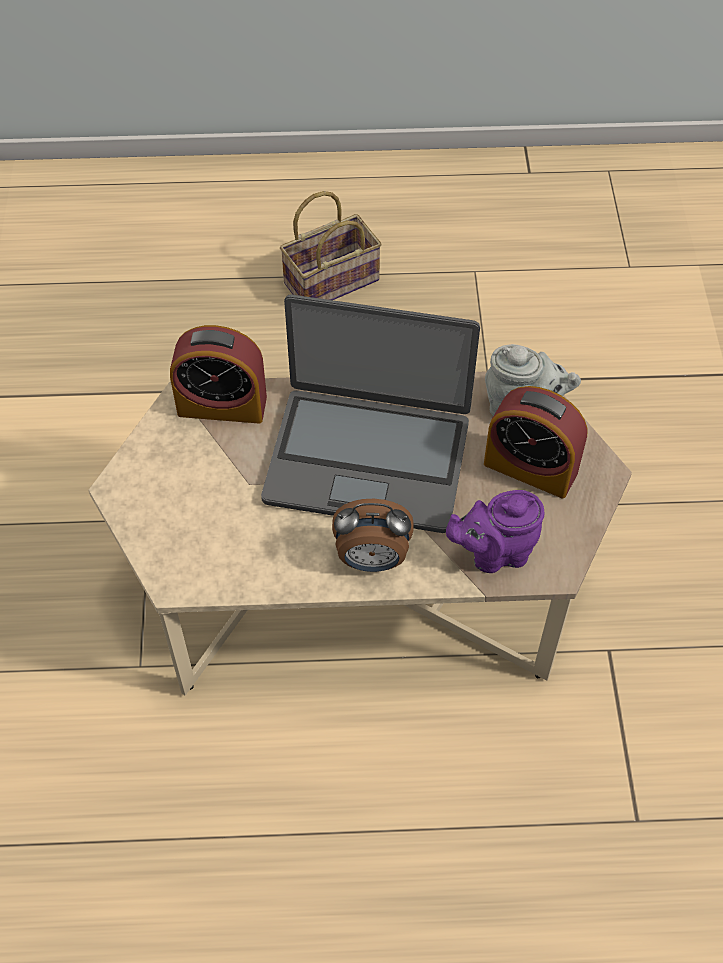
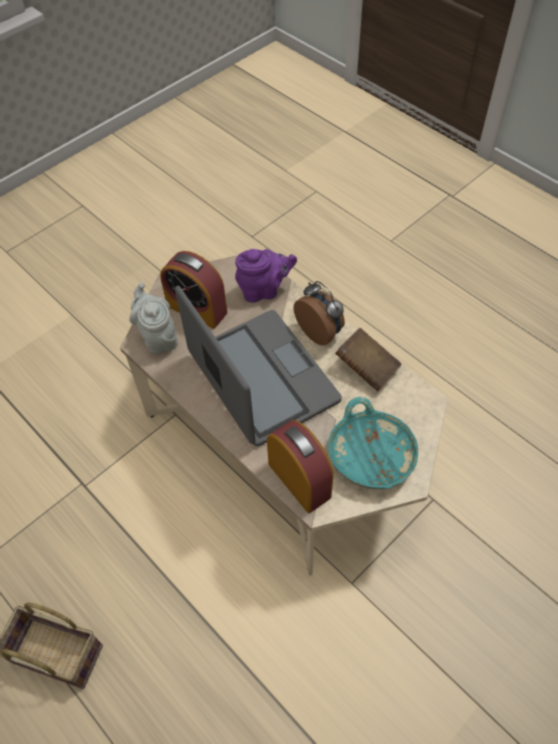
camera: 130 degrees left, 0 degrees up
(179, 480) = (370, 454): none -> turquoise bowl
(275, 563) = (367, 368): none -> brown book
(494, 553) = (264, 290): purple teapot -> purple teapot turned 45 degrees counterclockwise
(530, 468) = (197, 309): alarm clock -> alarm clock turned 135 degrees clockwise

